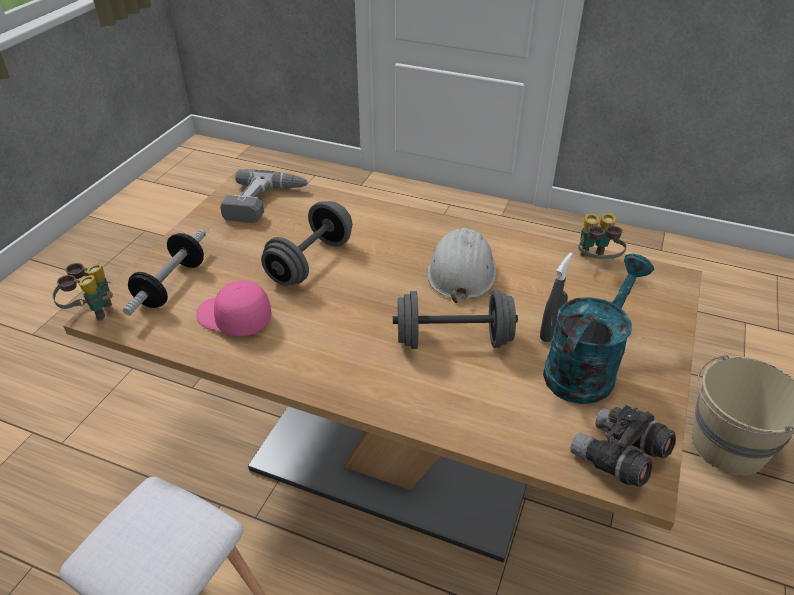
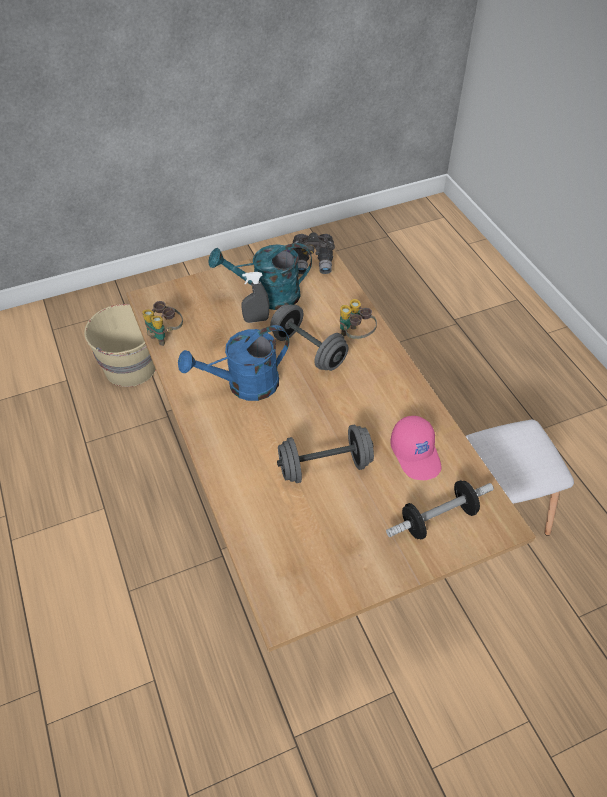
camera: 135 degrees left, 10 degrees up
(91, 311) = (509, 535): binoculars -> binoculars (355, 336)
(265, 203) = (294, 564): power drill -> none
(461, 271) = (244, 386): white hard hat -> blue watering can

